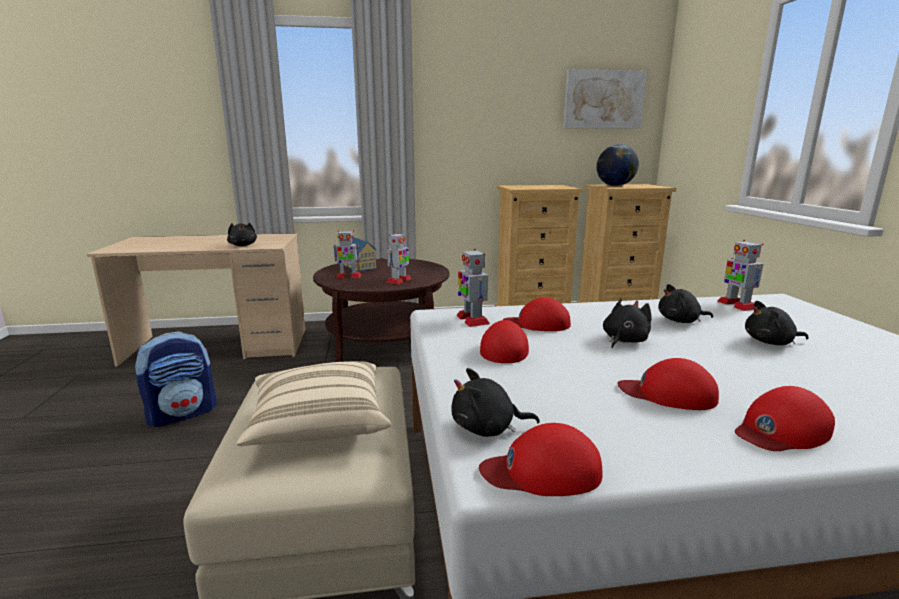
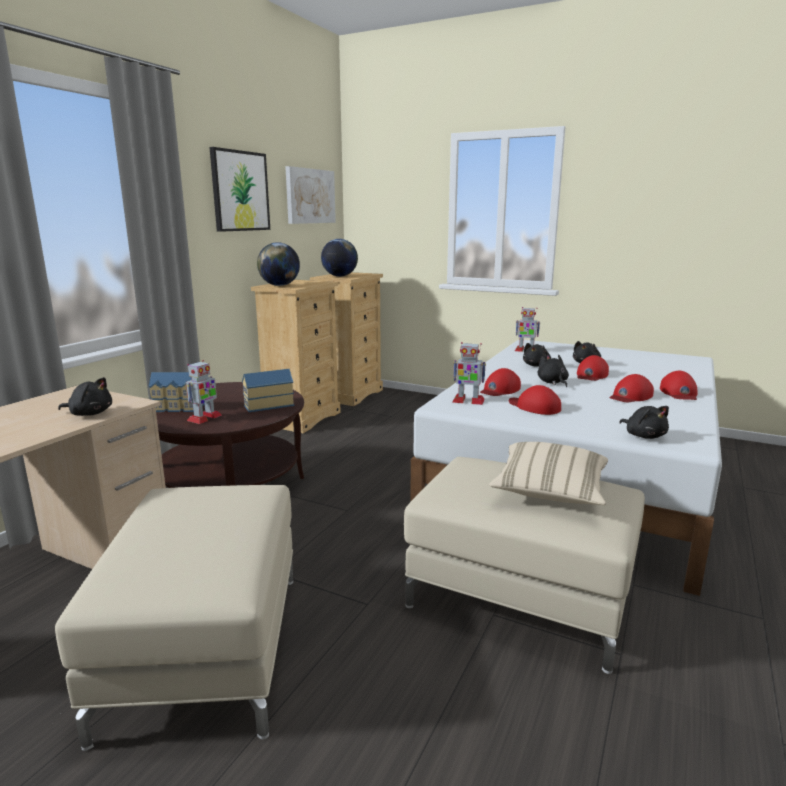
camera: 55 degrees left, 0 degrees up
(183, 413) = (205, 648): backpack -> beige ottoman
(398, 280) = (268, 405): toy robot -> toy house
(487, 428) = (644, 436): black plush toy -> black plush toy turned 60 degrees counterclockwise
(498, 96) = (240, 191): none -> picture
(519, 186) = (279, 285): none -> globe
(542, 471) = (694, 437): red cap -> red cap (591, 375)

